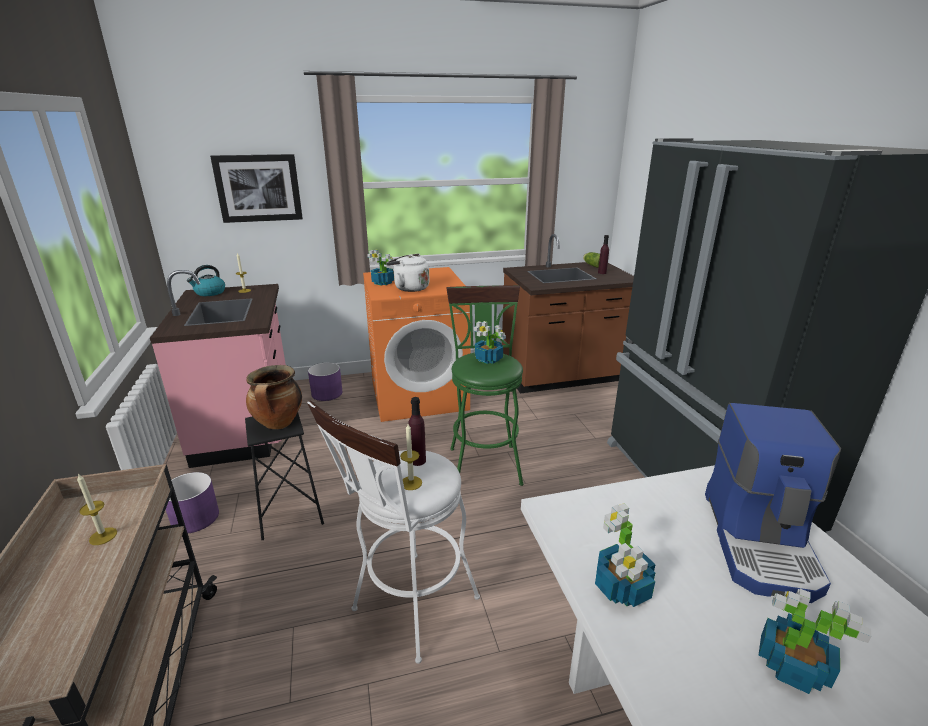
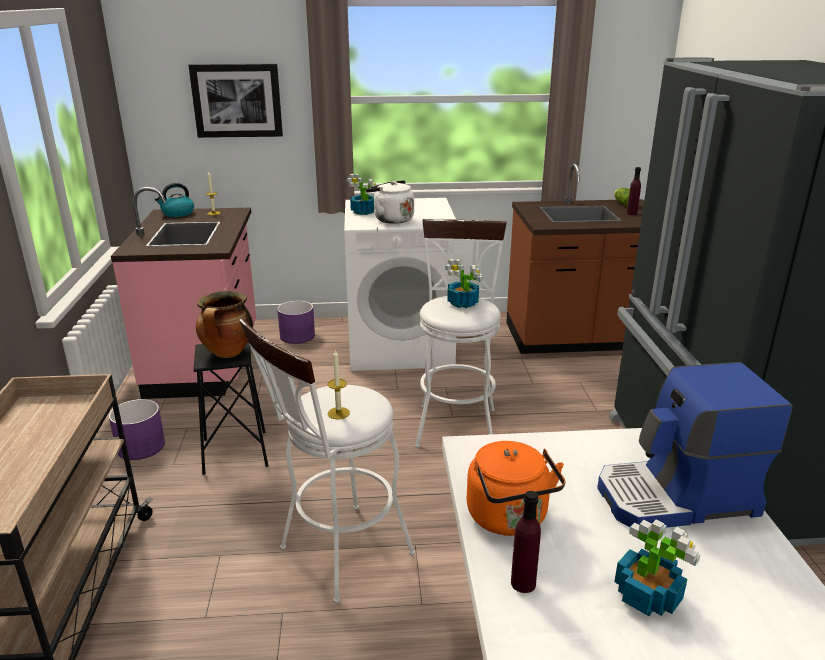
camera: 10 degrees right, 0 degrees up
(103, 536) = (50, 430): candle -> none
(418, 461) = (351, 394): purple bottle -> purple bottle (523, 583)
(419, 395) = (401, 346): orange washing machine -> white washing machine
(483, 461) = (456, 422): green stool -> white stool
(622, 588) = (510, 519): potted plant -> orange kettle
(761, 542) = (677, 498): coffee machine -> coffee machine turned 60 degrees clockwise

